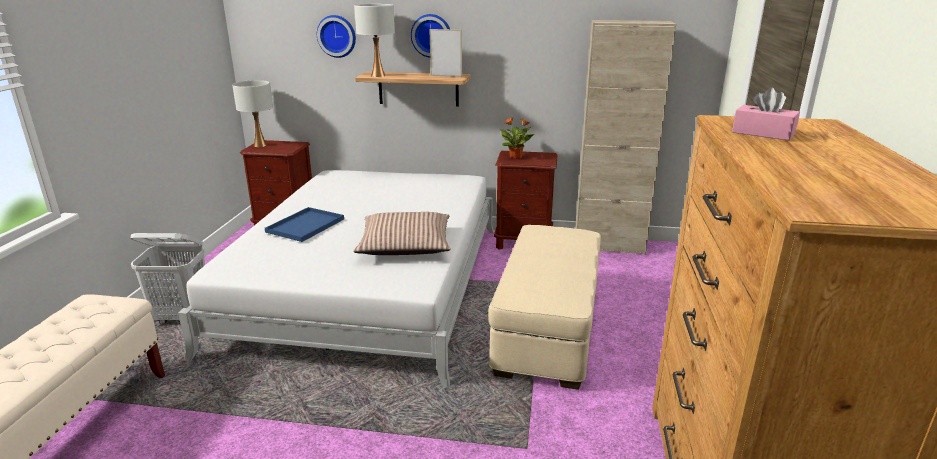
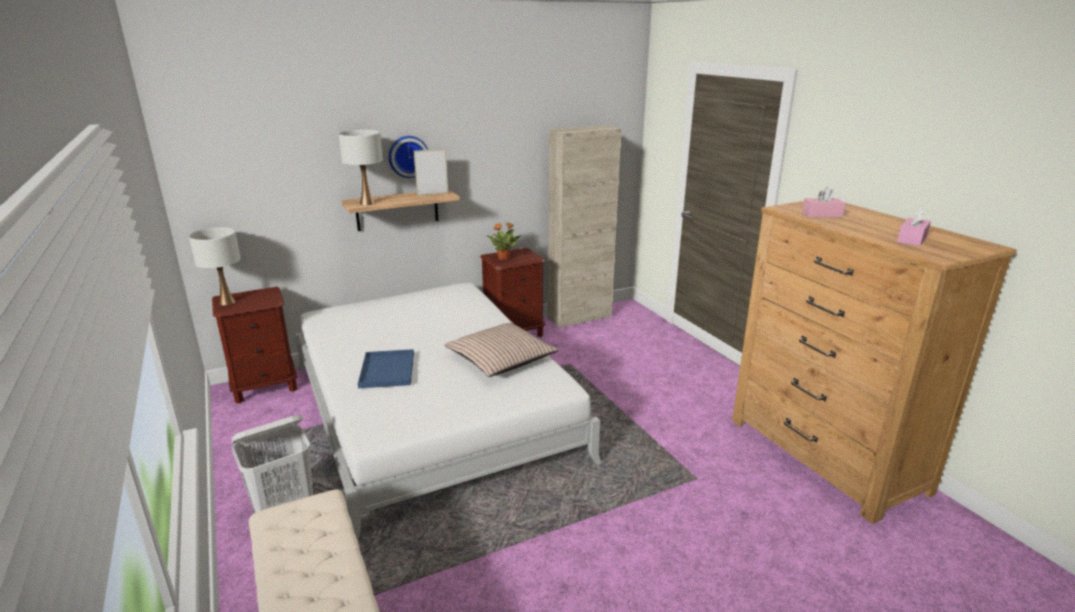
camera: 35 degrees left, 0 degrees up
(337, 36) = (305, 167): wall clock -> none
(548, 329) = (614, 395): beige ottoman -> none
(833, 181) = (912, 239): none -> pink tissue box

